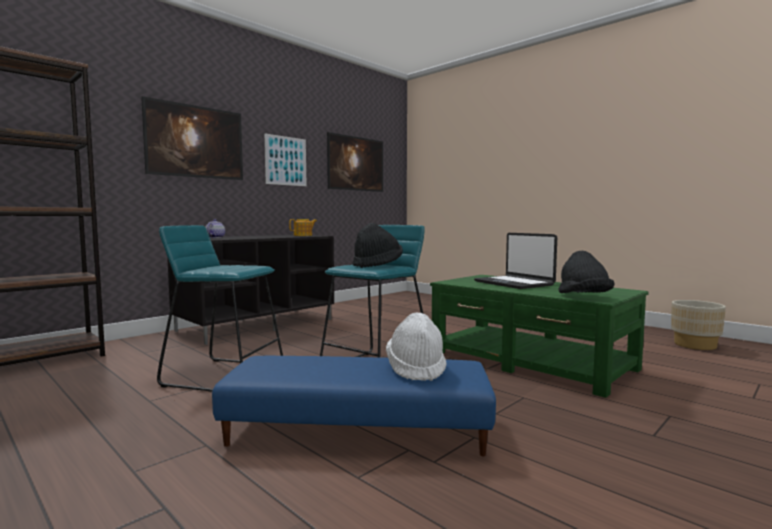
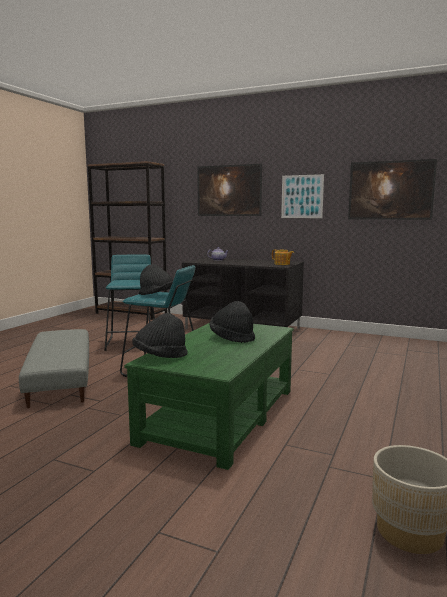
camera: 70 degrees right, 5 degrees up
(357, 430) = (60, 379): blue ottoman -> grey ottoman
(416, 369) = (55, 354): white hat -> none
(514, 283) = (232, 338): laptop -> black hat

